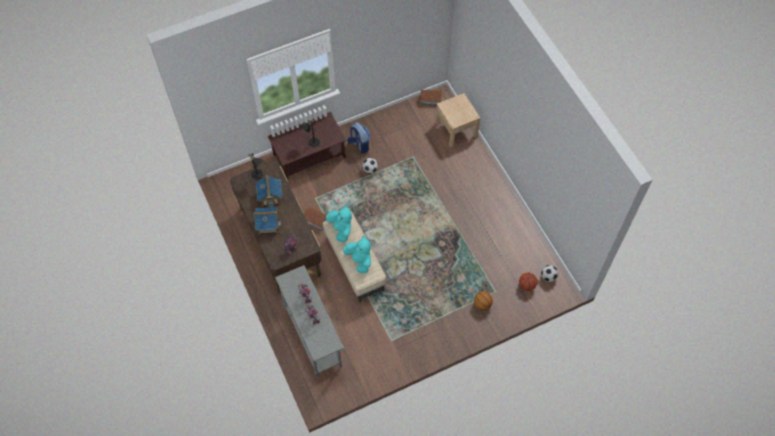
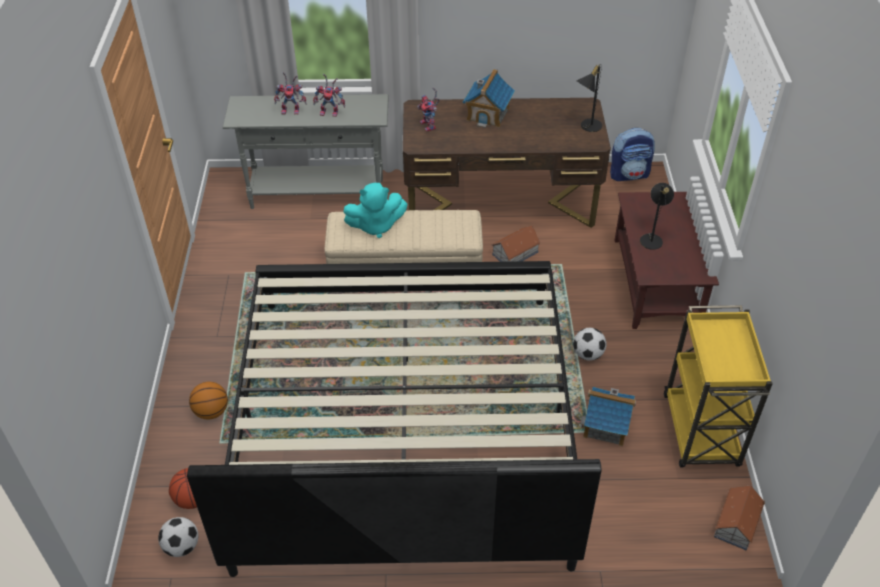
camera: 115 degrees right, 15 degrees down
(270, 196) = (539, 128): toy house -> toy house (606, 426)
(341, 229) = (448, 222): turquoise plush toy -> none
(359, 145) = (653, 357): backpack -> backpack (629, 174)
(392, 119) = (701, 432): none -> yellow cart
(446, 225) = (403, 423): none -> bed
(456, 129) = (632, 539): beige nightstand -> none

